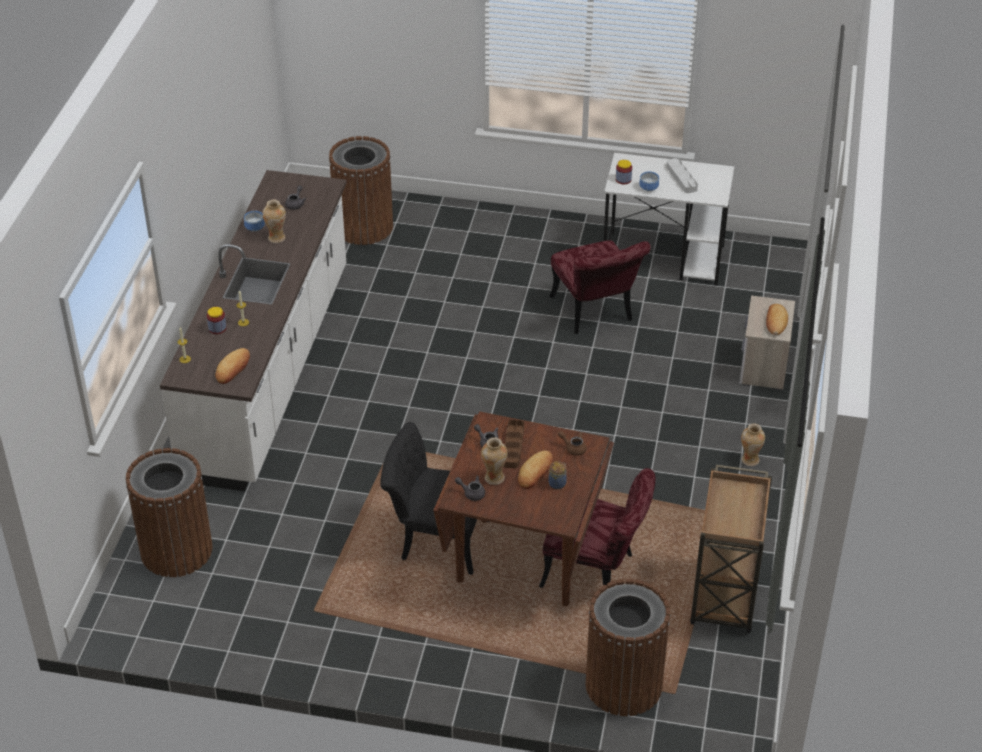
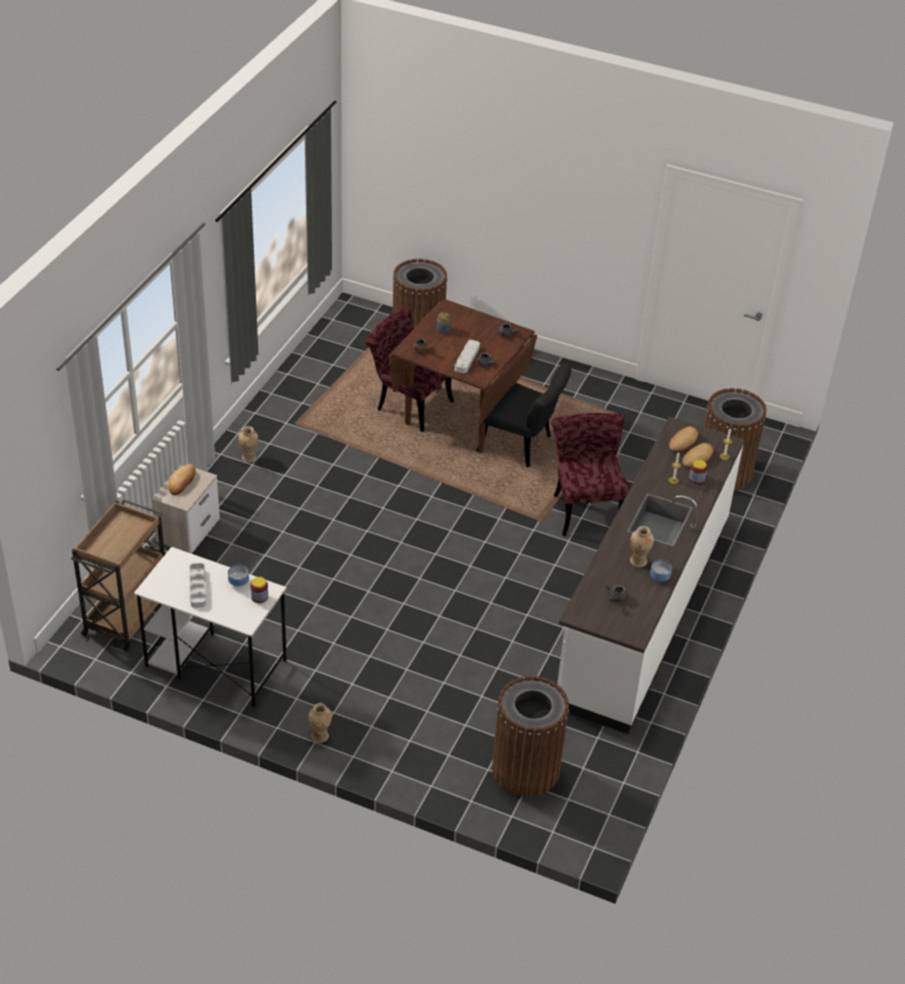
camera: 170 degrees left, 0 degrees up
(494, 478) = (488, 341): vase -> vase (320, 736)
(513, 446) = (467, 358): brown tray -> grey tray
(535, 472) = (456, 339): bread -> bread (697, 458)
(595, 314) = (315, 612): red chair -> red chair (585, 507)
(724, 597) = (324, 373): brown cart -> brown cart (127, 615)

